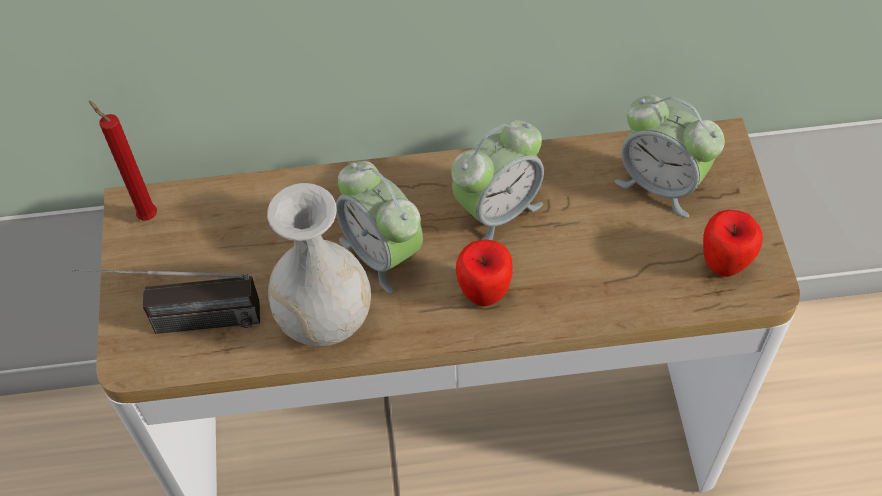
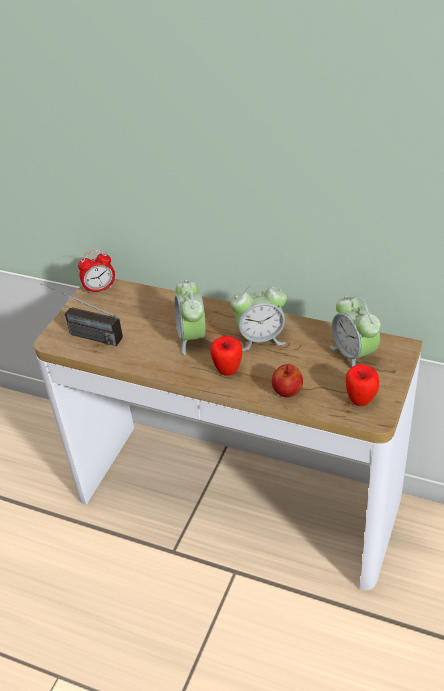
camera: 30 degrees right, 15 degrees down
(146, 215) = (100, 289): red candle -> alarm clock
(325, 318) = (146, 354): white vase -> none
(605, 296) = (287, 392): none -> apple

